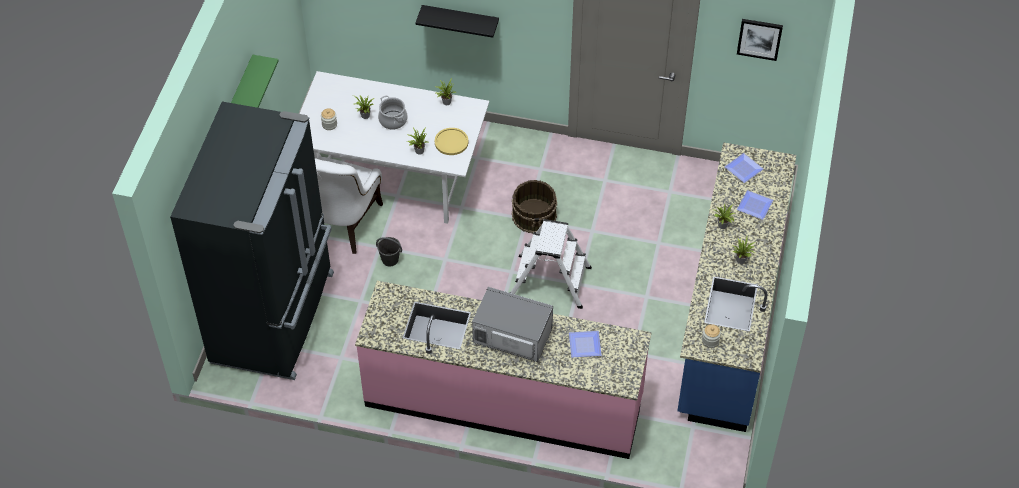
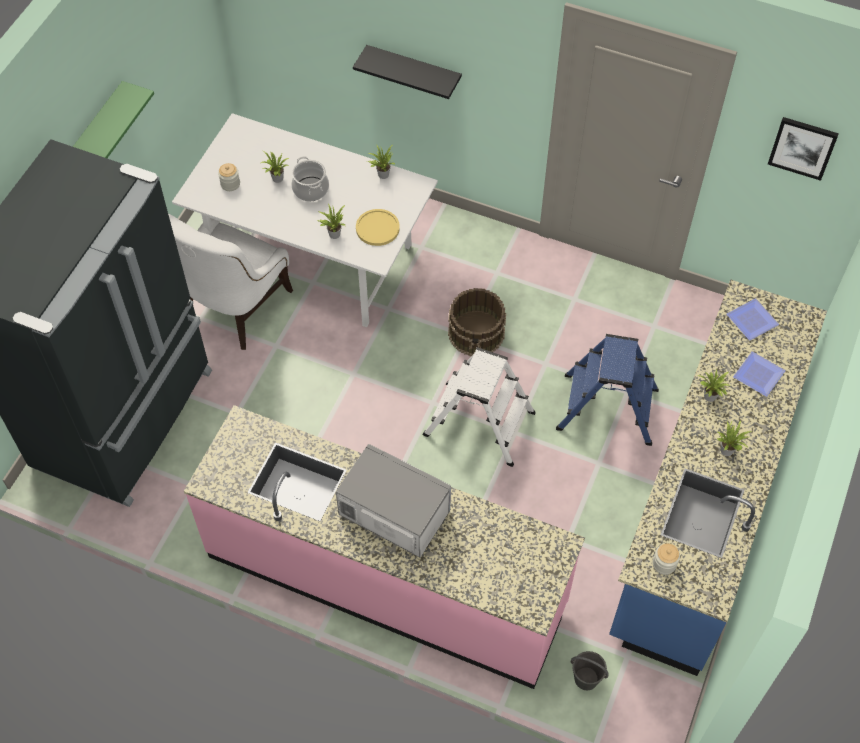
camera: 10 degrees right, 5 degrees up
(389, 259) = (285, 364): grey bucket -> grey bucket (585, 678)
(585, 344) = (491, 541): plate -> none
(646, 257) = (607, 409): none -> blue step ladder

